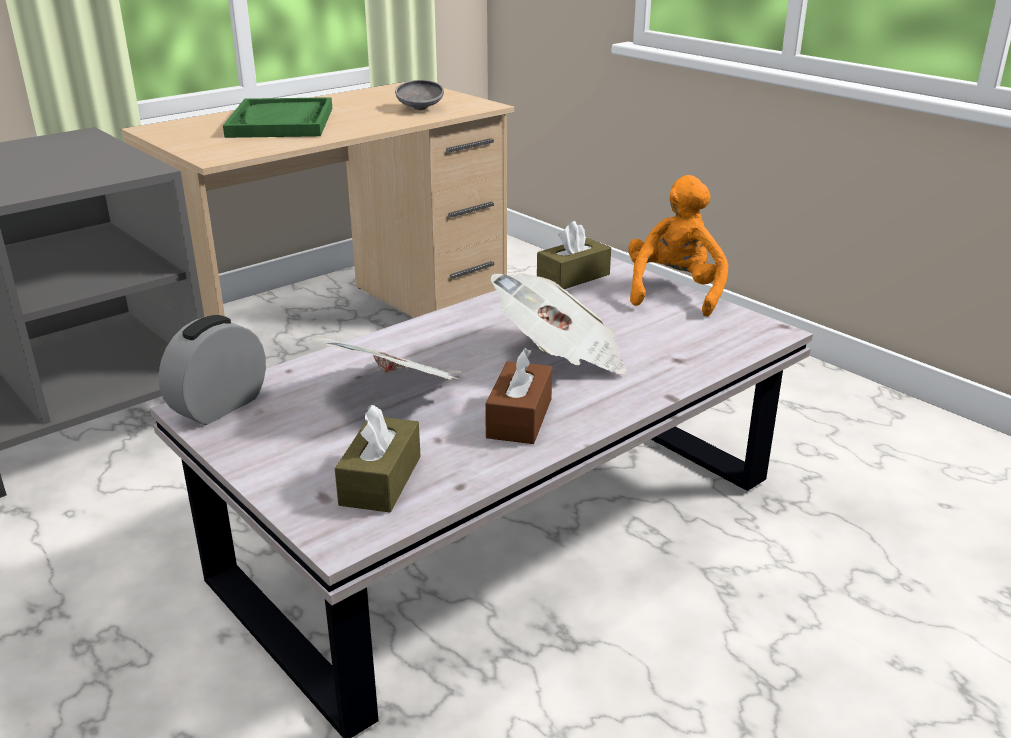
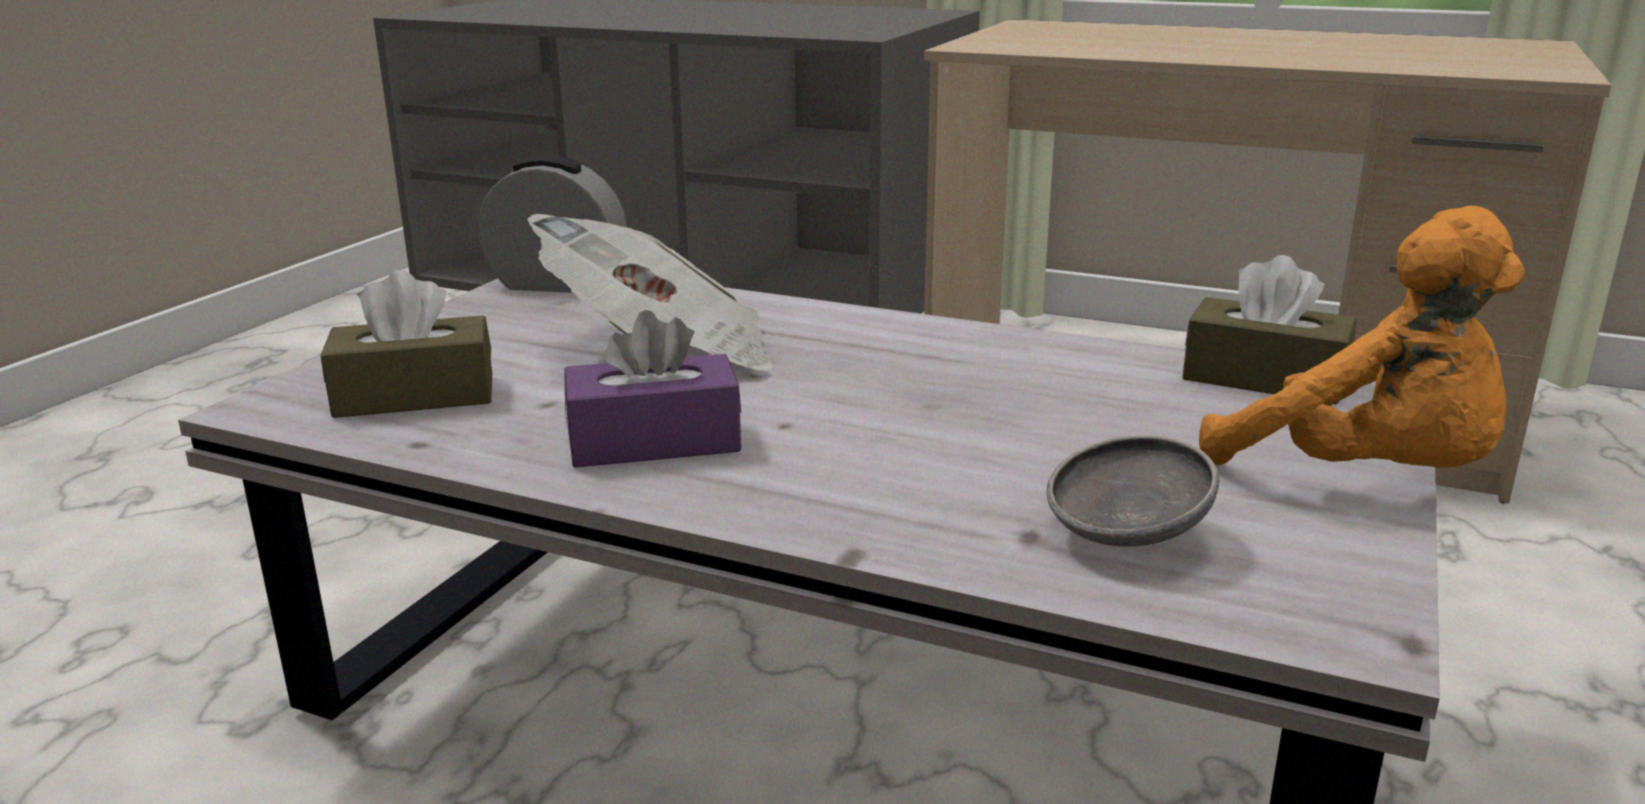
camera: 65 degrees right, 5 degrees down
(281, 122) = (1176, 39): green tray -> none
(419, 109) = (1418, 60): grey bowl -> grey bowl (1123, 537)
(519, 418) = (654, 441): brown tissue box -> purple tissue box
(561, 356) = (911, 430): newspaper -> none
(674, 292) = (1367, 479): orange plush toy -> orange plush toy turned 60 degrees clockwise

